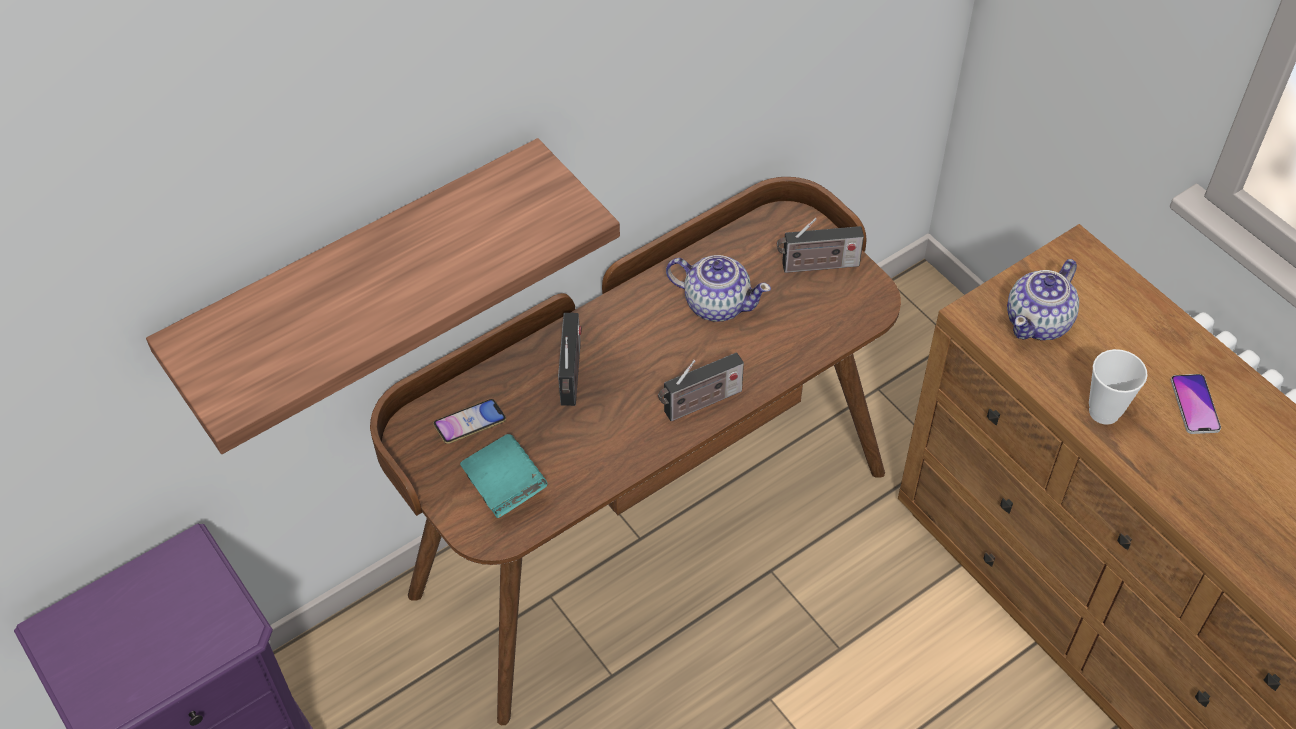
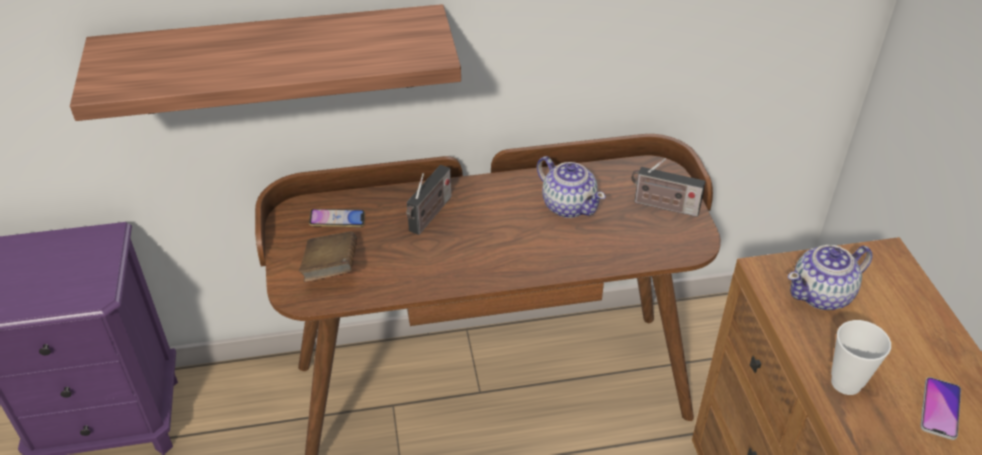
camera: 25 degrees right, 10 degrees down
(505, 487) = (331, 269): turquoise book -> brown book
(699, 403) = (511, 265): radio -> none

